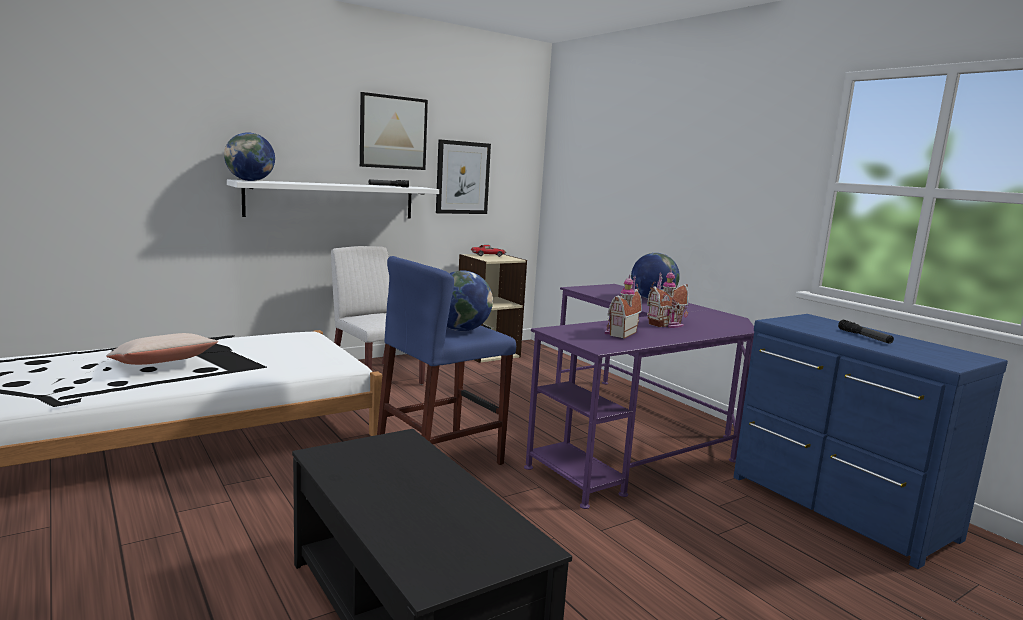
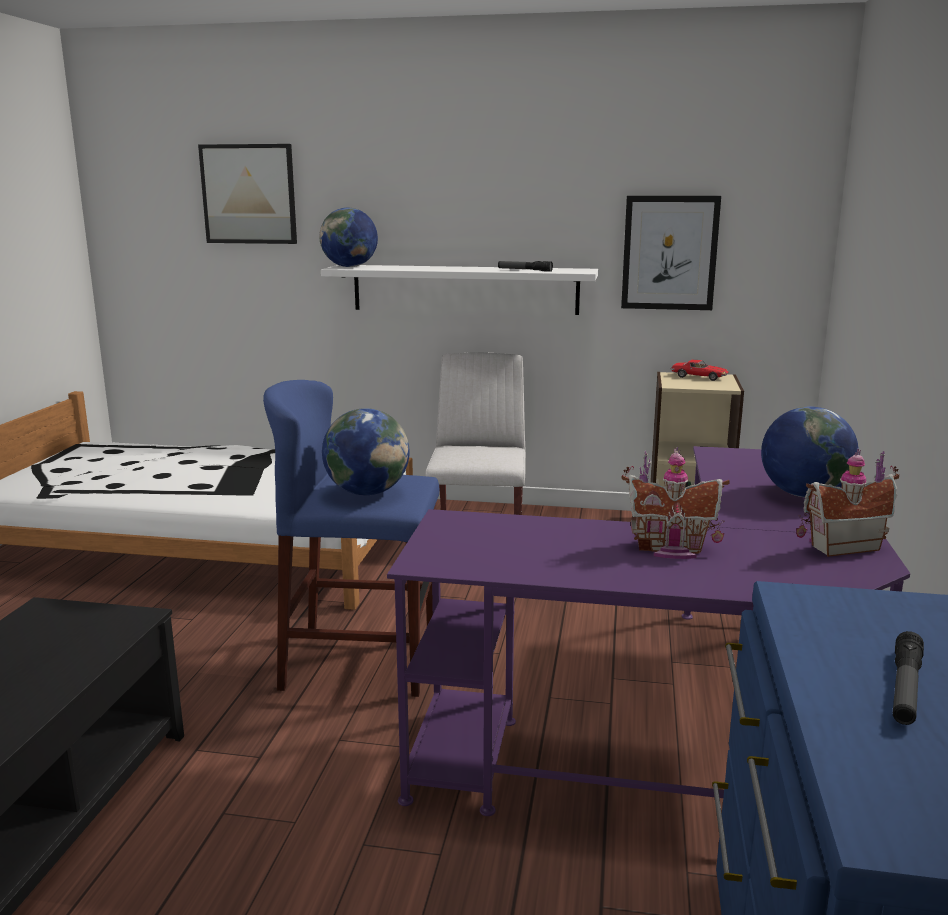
camera: 45 degrees right, 5 degrees up
(163, 365) = (181, 473): beige pillow -> none
(393, 132) = (552, 191): picture -> picture (249, 194)
(619, 333) = (531, 546): toy house -> toy house (840, 546)

